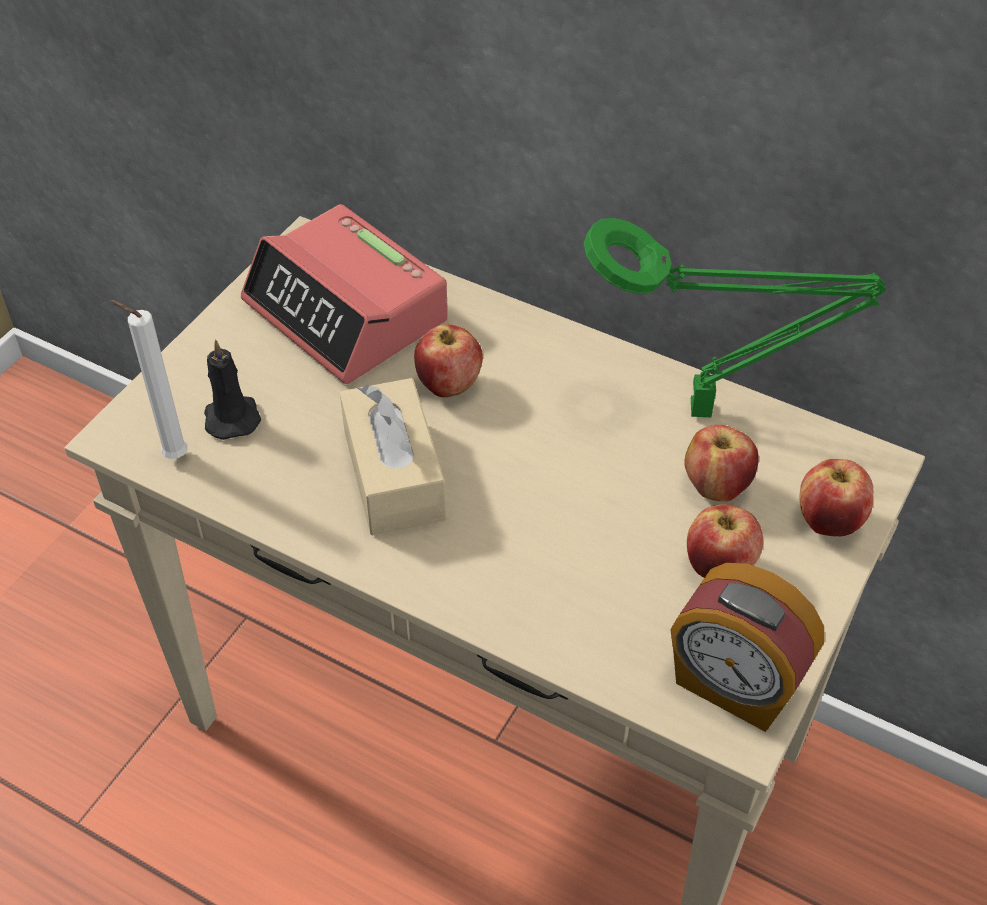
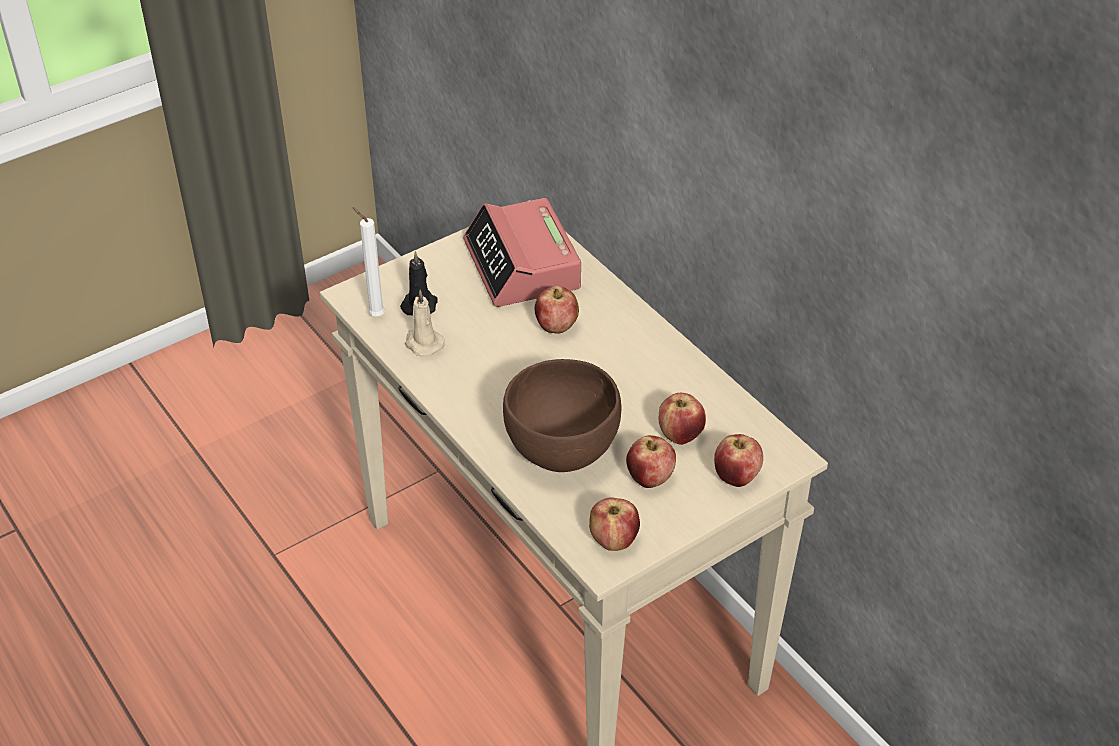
camera: 25 degrees right, 5 degrees down
(270, 475) = (423, 343): none -> beige candle
(394, 475) = (492, 366): beige tissue box -> none
(572, 572) = (561, 451): none -> brown bowl
(709, 411) = (707, 392): green table lamp -> none
(733, 686) = (614, 540): alarm clock -> apple

